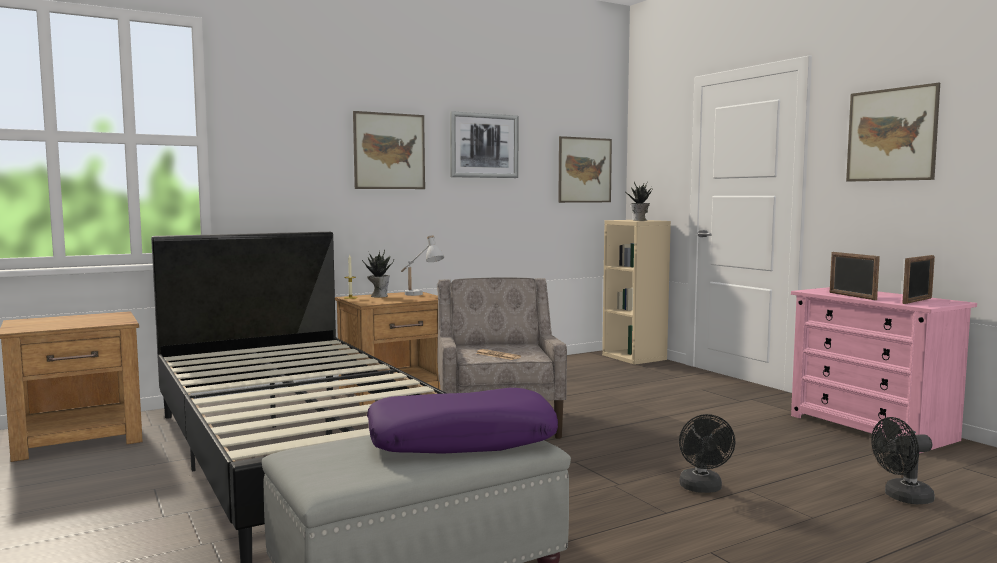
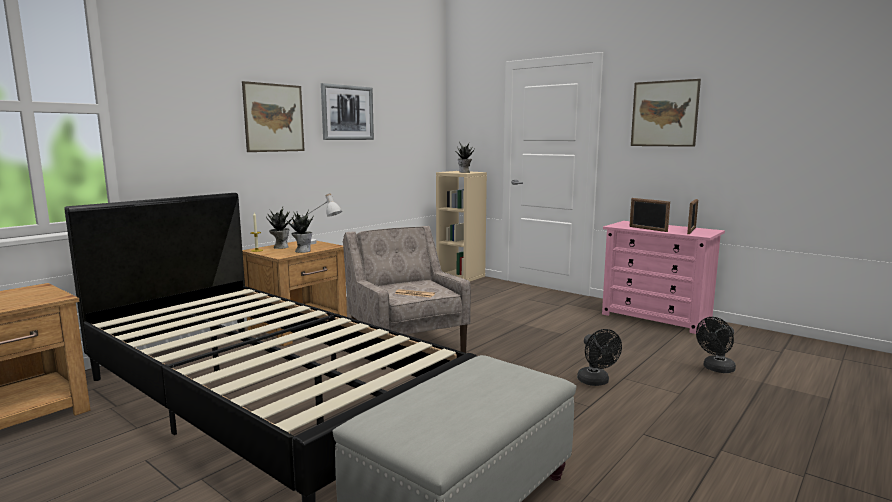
camera: 20 degrees left, 5 degrees up
(396, 300) = (302, 251): none -> potted plant
(462, 440) = (490, 384): purple pillow -> none
(585, 170) = (418, 132): picture -> none

